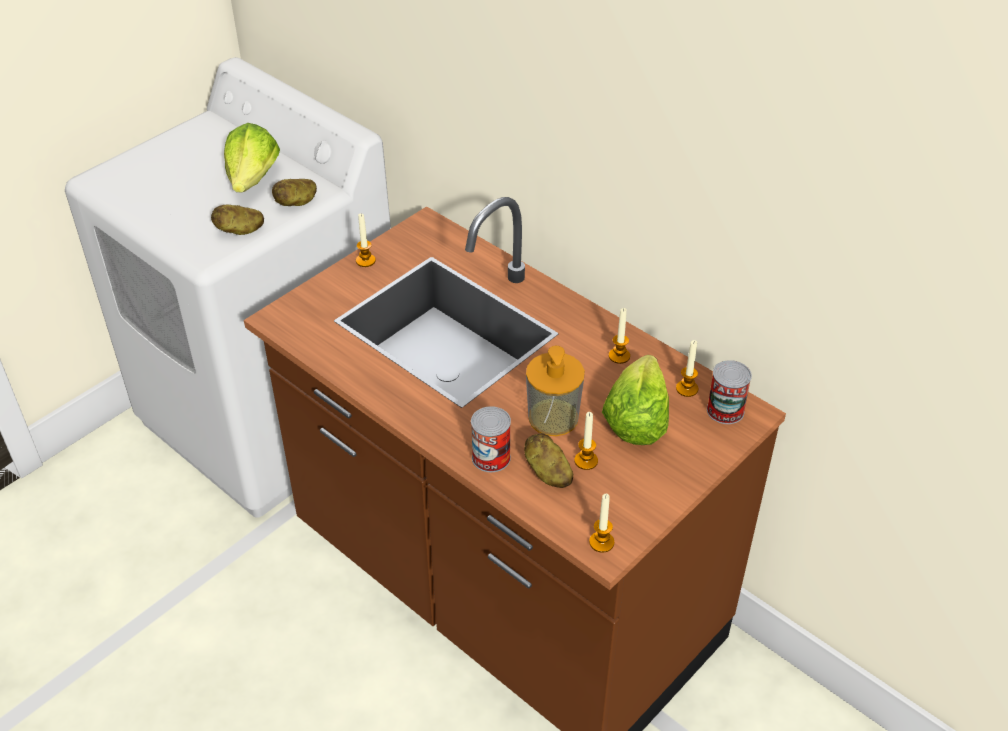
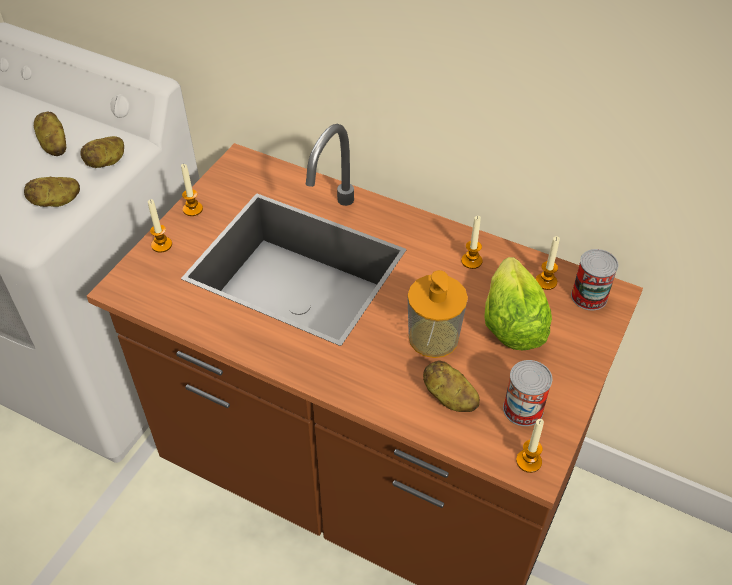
camera: 15 degrees left, 5 degrees up
(253, 179) = (53, 145): lettuce -> potato
(491, 457) = (388, 393): can -> can (523, 409)
(586, 461) = (481, 377): candle -> candle (161, 245)

